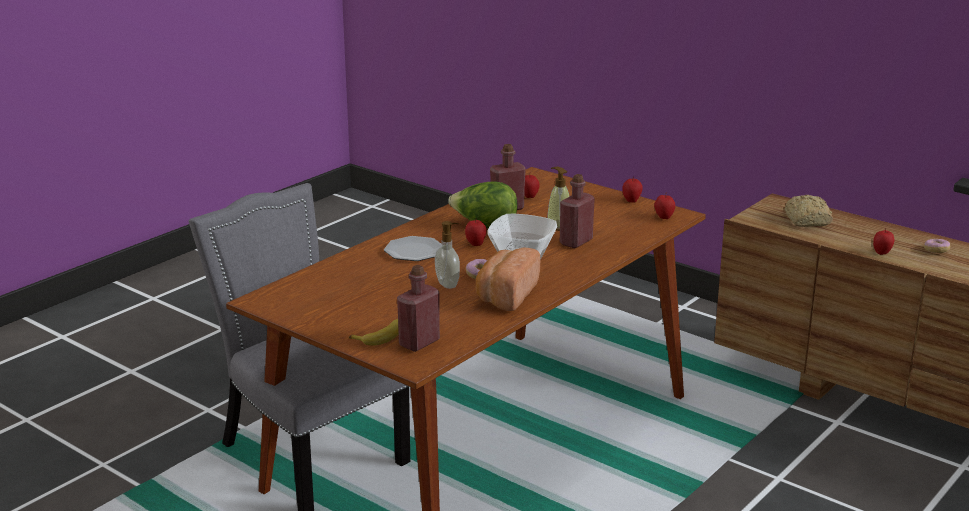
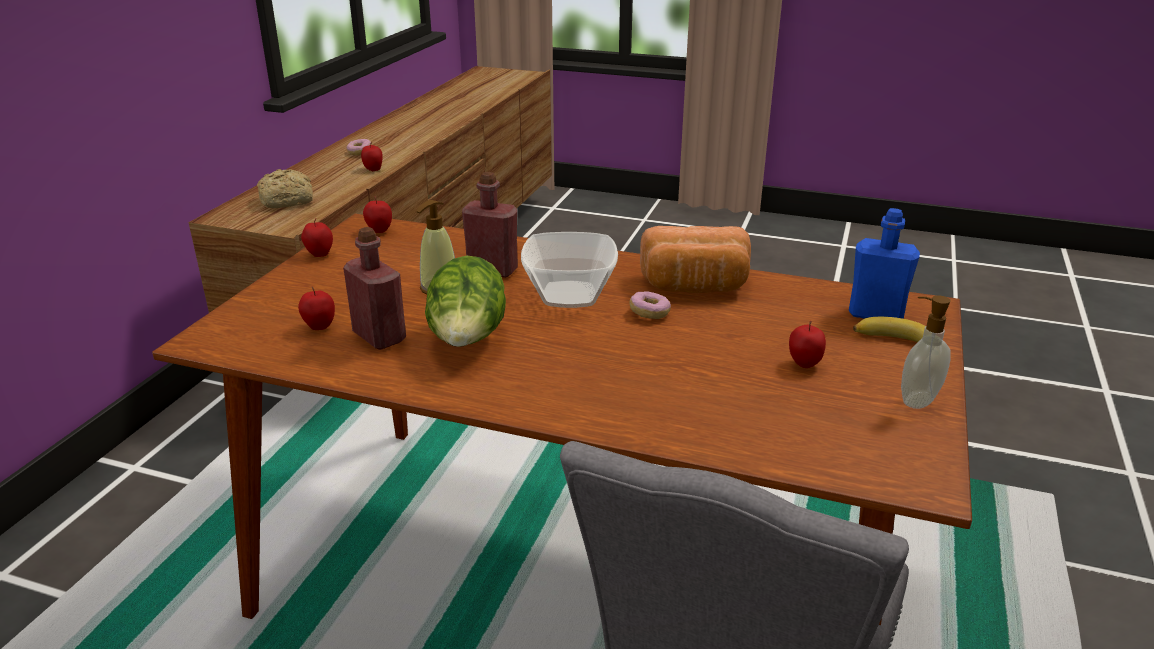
camera: 110 degrees left, 5 degrees up
(413, 251) = (608, 381): plate -> none
(419, 343) = (875, 314): red bottle -> blue bottle
(448, 284) = (698, 329): soap dispenser -> soap dispenser (917, 399)
(475, 244) = (543, 335): apple -> apple (804, 364)

